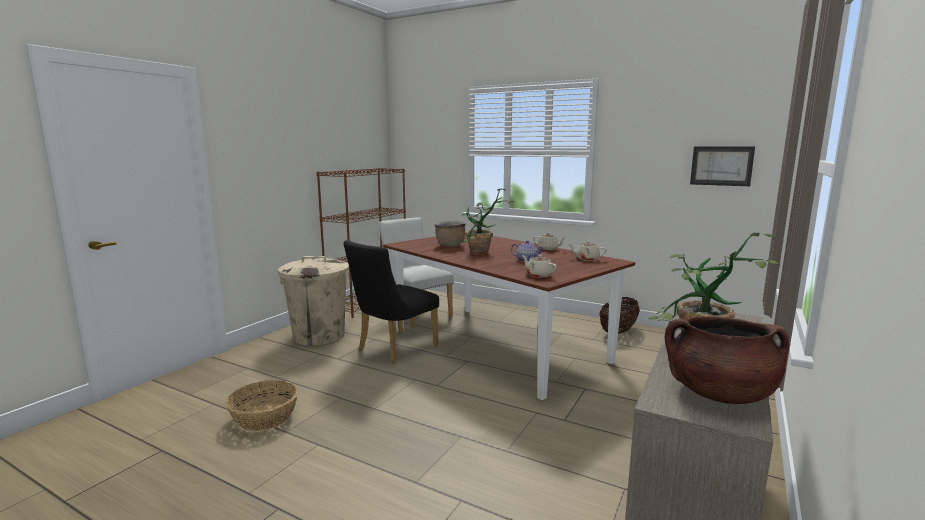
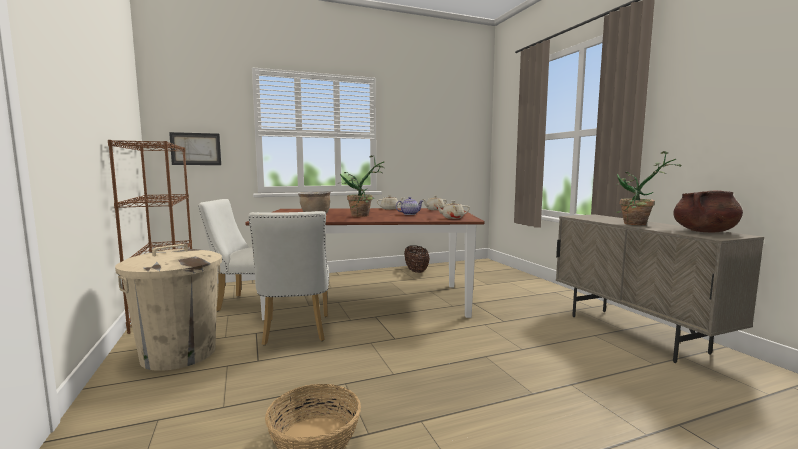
camera: 50 degrees left, 5 degrees down
(393, 349) = (295, 332): black chair -> white chair
(721, 166) = (456, 146): picture -> picture (196, 149)

